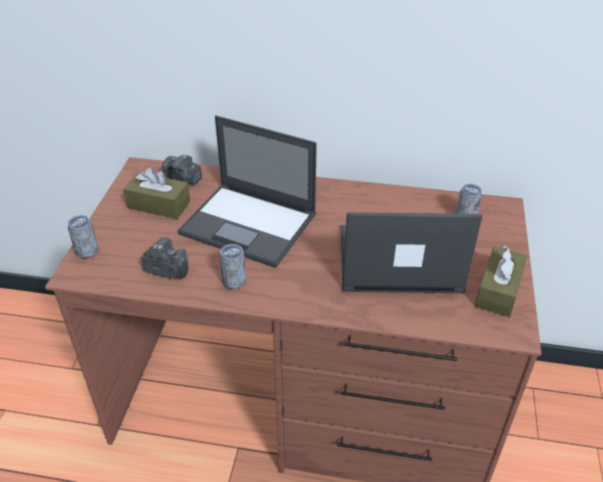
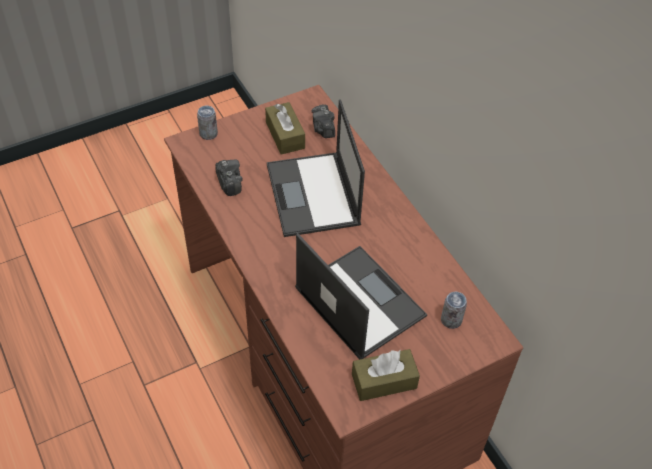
camera: 50 degrees right, 10 degrees up
(234, 282) = (250, 224): can -> none

